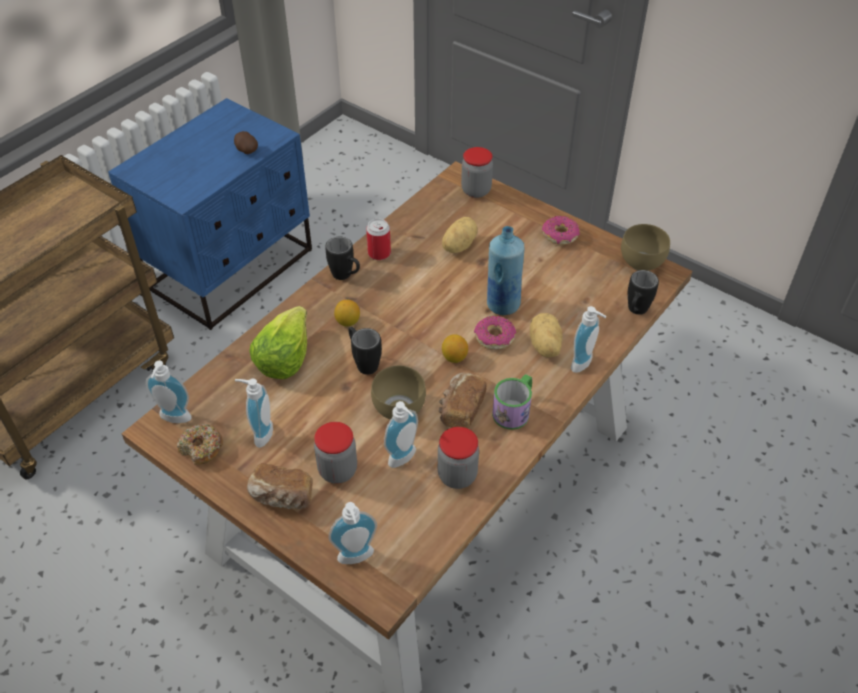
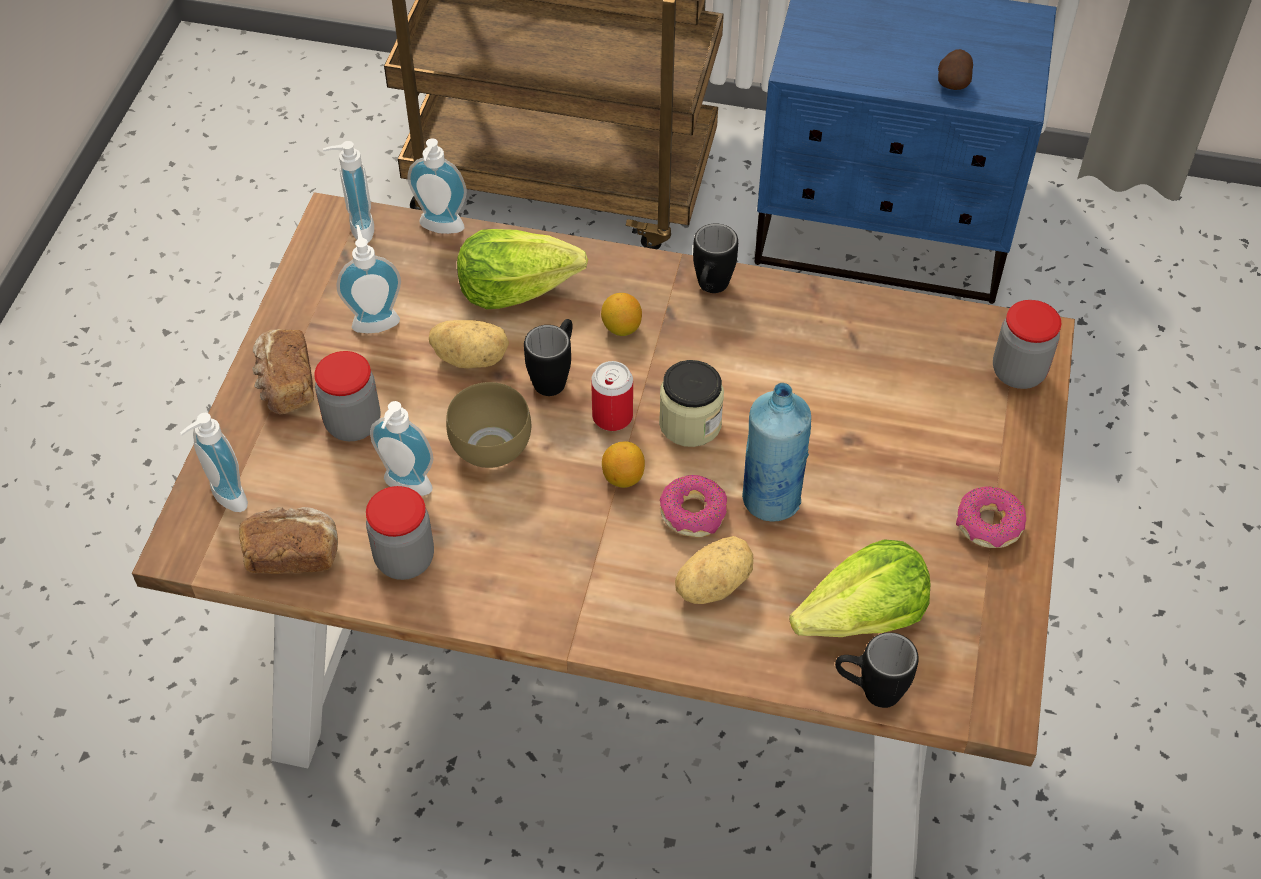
camera: 65 degrees right, 5 degrees up
(201, 449) = (324, 275): donut -> none
(379, 253) = (784, 307): can -> can (612, 416)
(433, 317) = (690, 423): none -> jar
(458, 245) = (867, 396): potato -> potato (471, 357)
(460, 409) = (526, 520): bread -> bread (292, 553)
(514, 410) = (559, 587): mug -> none
(584, 364) = (704, 651): soap dispenser -> soap dispenser (440, 229)
(592, 298) = (862, 618): none -> lettuce
(643, 263) = (1001, 669): brown bowl -> none

